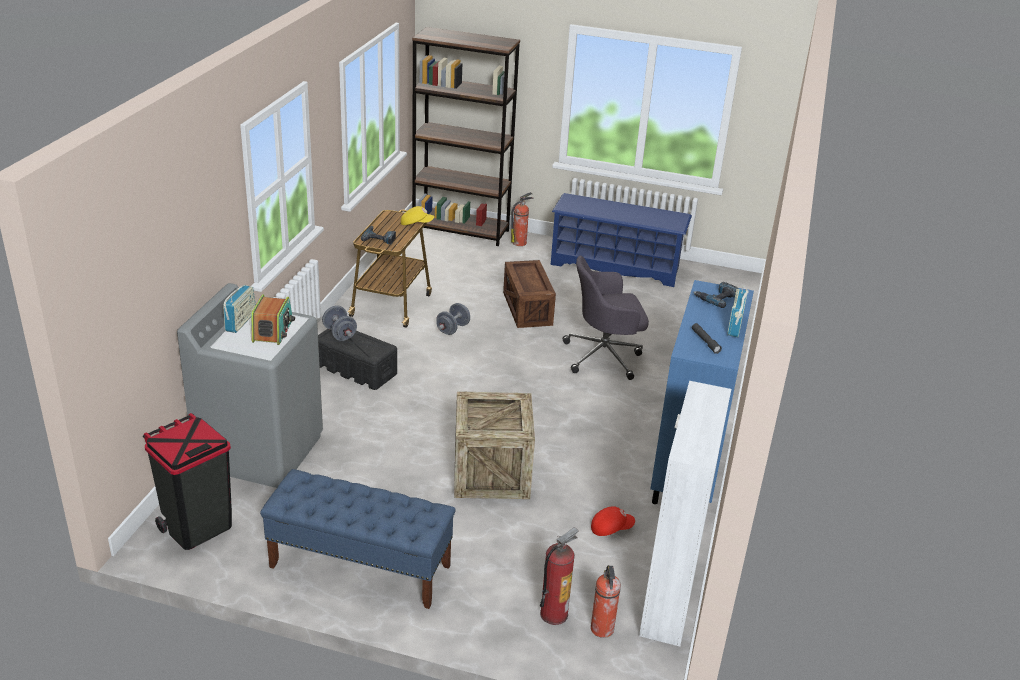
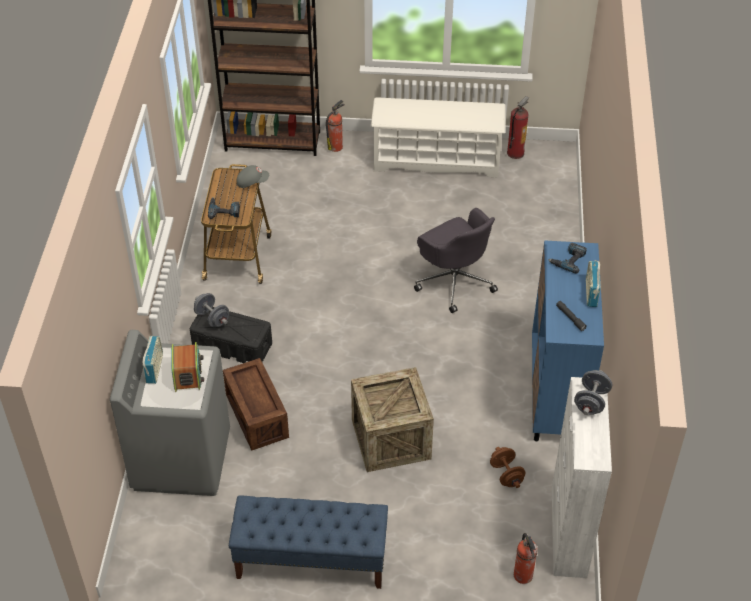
camera: 10 degrees left, 15 degrees up
(197, 527) = (159, 552): black trash can -> none
(416, 223) = (252, 182): yellow cap -> grey cap
(453, 329) = (305, 276): grey dumbbell -> grey dumbbell (591, 401)
(527, 309) = (367, 235): crate -> crate (257, 416)
(554, 614) = (481, 570): fire extinguisher -> fire extinguisher (515, 153)
(604, 356) = (454, 281): grey office chair -> grey office chair turned 105 degrees counterclockwise
(611, 528) = (506, 475): red cap -> brown dumbbell
(616, 266) = (436, 160): blue shoe rack -> white shoe rack

